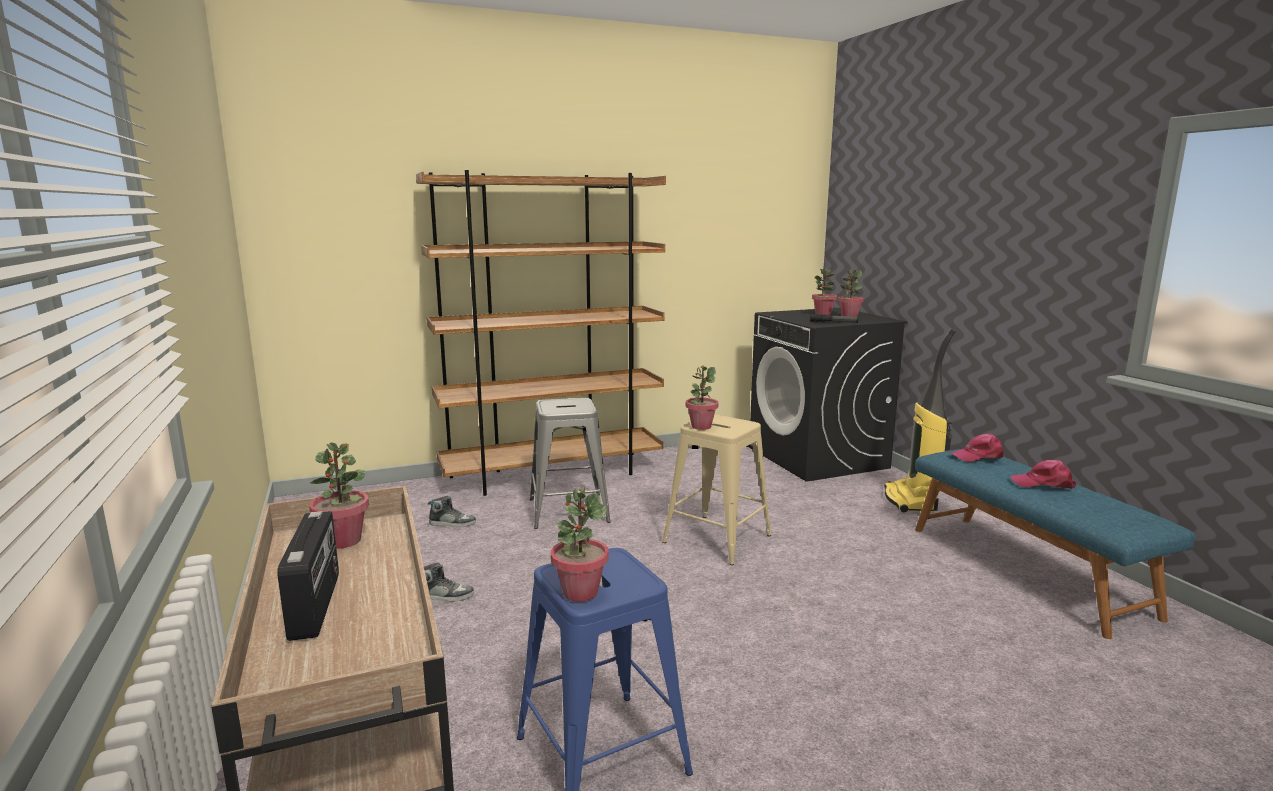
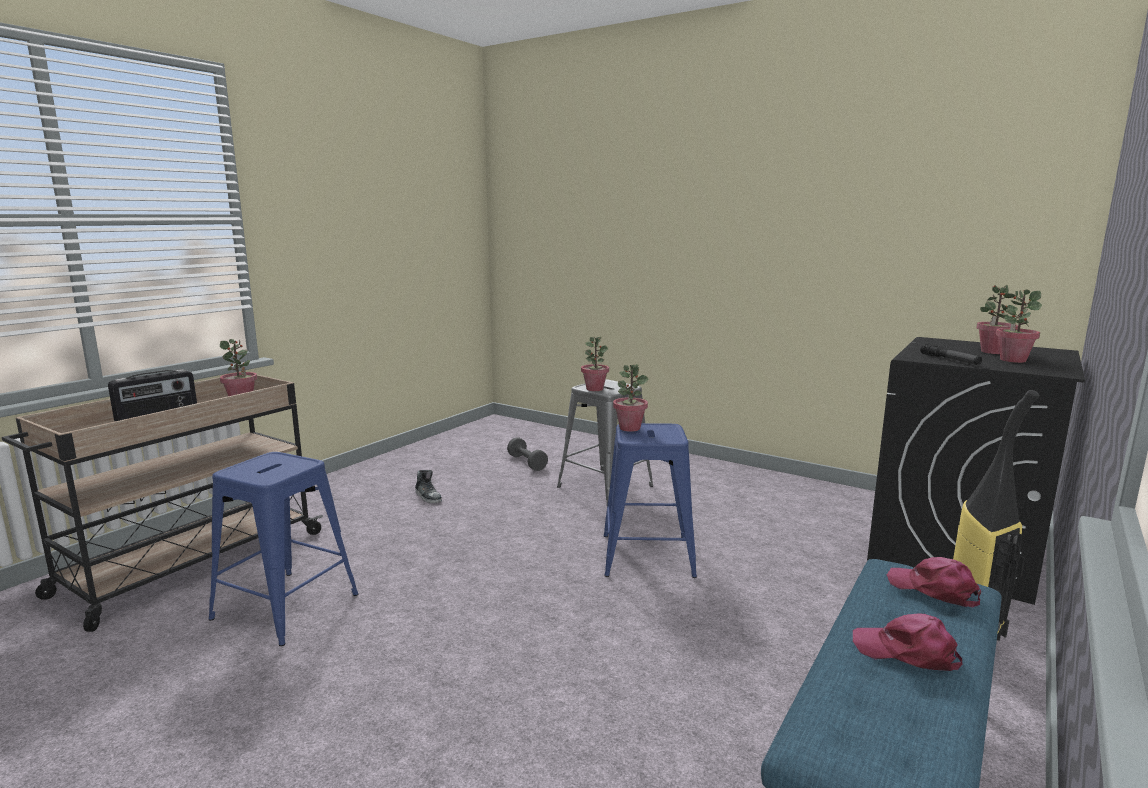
camera: 55 degrees right, 0 degrees up
(452, 523) = (527, 463): shoe -> grey dumbbell
(553, 474) = (659, 460): brown bookcase -> none
(580, 592) = (241, 467): potted plant -> potted plant (594, 389)
(716, 539) = (646, 555): beige stool -> blue stool
(1043, 483) = (907, 652): pink cap -> pink cap turned 45 degrees counterclockwise

